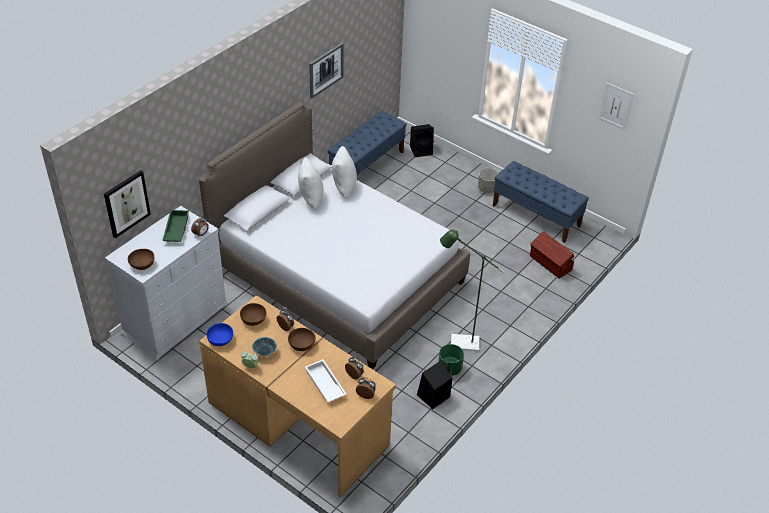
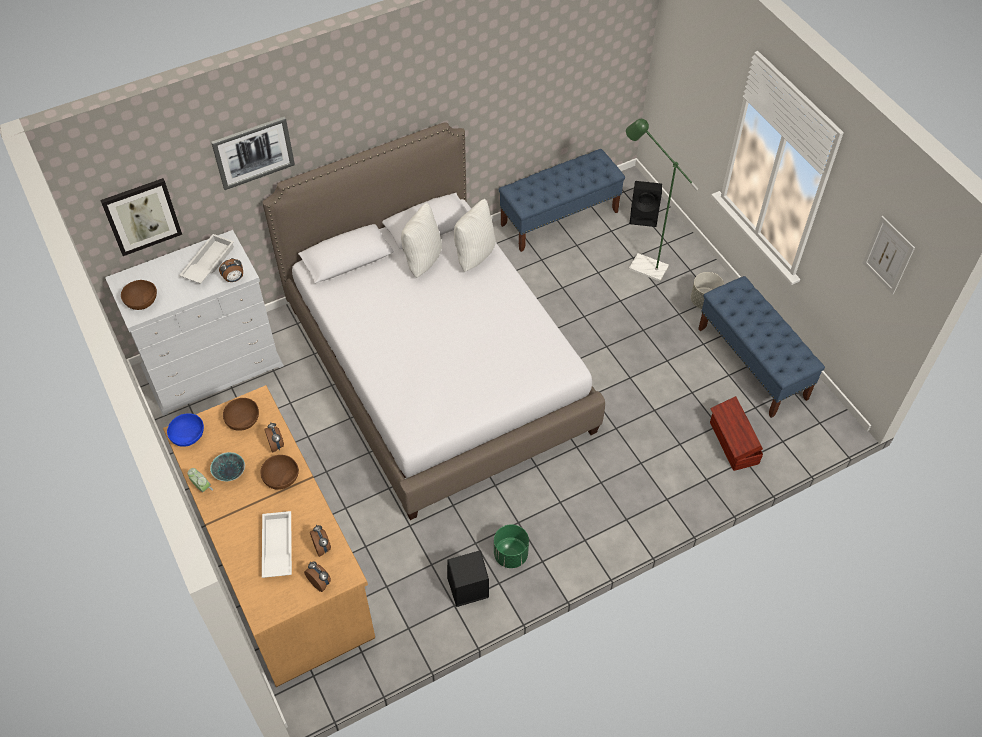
camera: 25 degrees right, 10 degrees up
(176, 229) = (208, 262): green tray -> white tray
(325, 70) = (500, 83): picture -> picture (253, 152)
(459, 343) = (542, 521): green floor lamp -> green floor lamp (641, 265)

